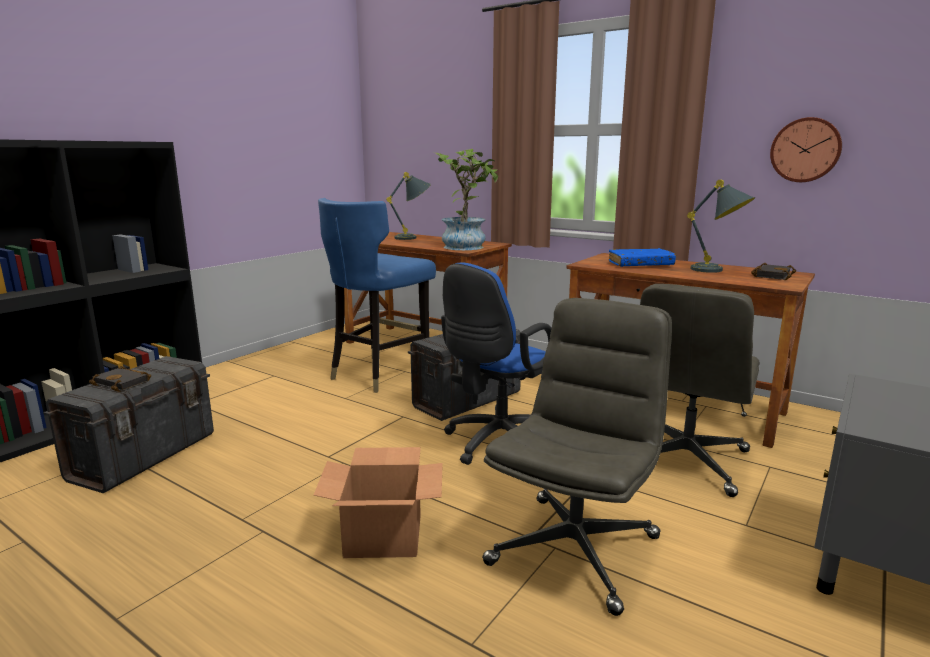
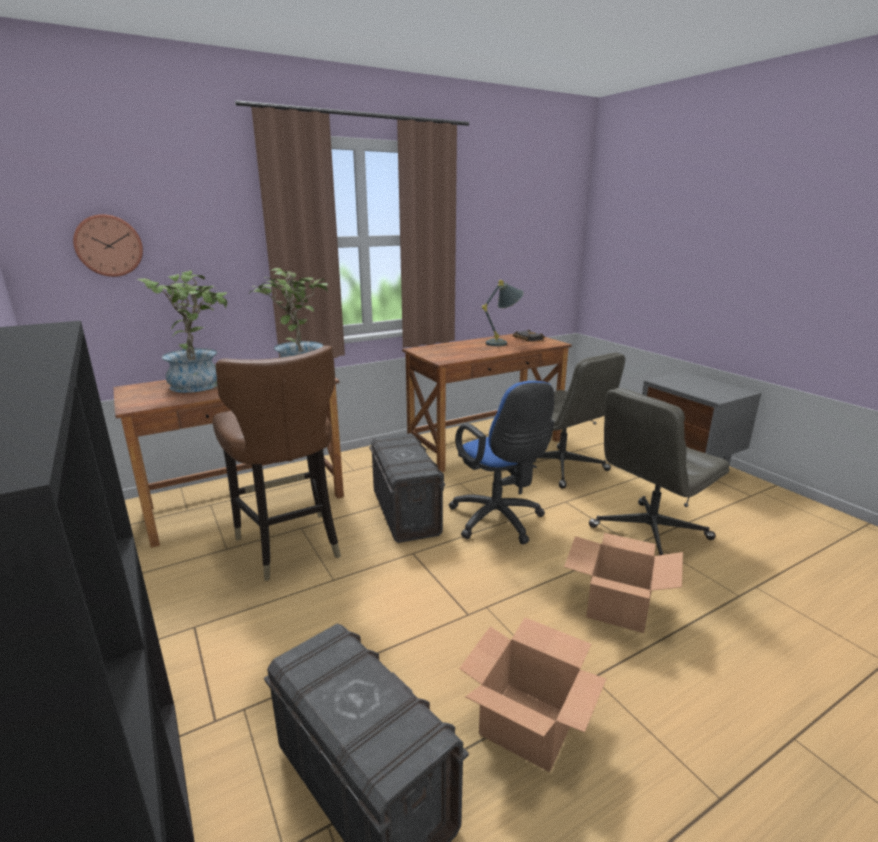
camera: 65 degrees left, 5 degrees up
(124, 383) = (373, 703): black book -> none
(200, 504) = (526, 725): none -> cardboard box
(379, 374) = (290, 545): blue chair -> brown chair
(413, 238) = (200, 383): grey table lamp -> potted plant
(574, 549) = (649, 533): grey office chair -> grey office chair turned 90 degrees counterclockwise
(640, 264) = (462, 350): blue book -> none
(805, 150) = (503, 253): wall clock -> wall clock (109, 245)

